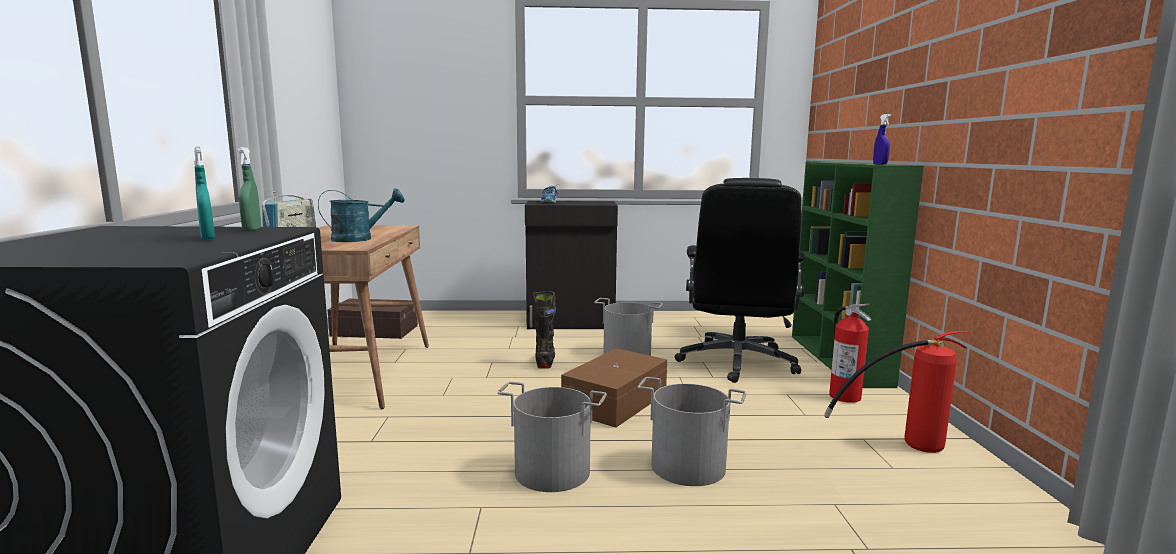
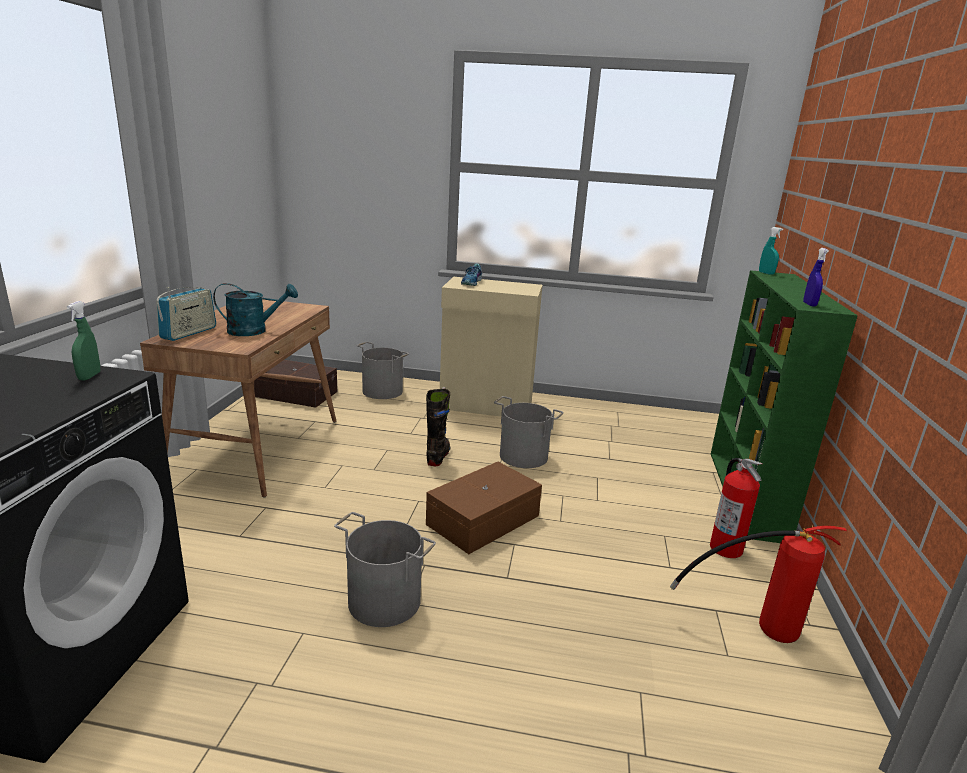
camera: 10 degrees right, 10 degrees up
(207, 238) = (35, 396): turquoise spray bottle -> turquoise spray bottle (766, 273)
(571, 323) = (486, 405): black cabinet -> beige cabinet
(688, 466) = (516, 616): grey bucket -> grey bucket (383, 391)
(737, 362) = (632, 484): black office chair -> none

